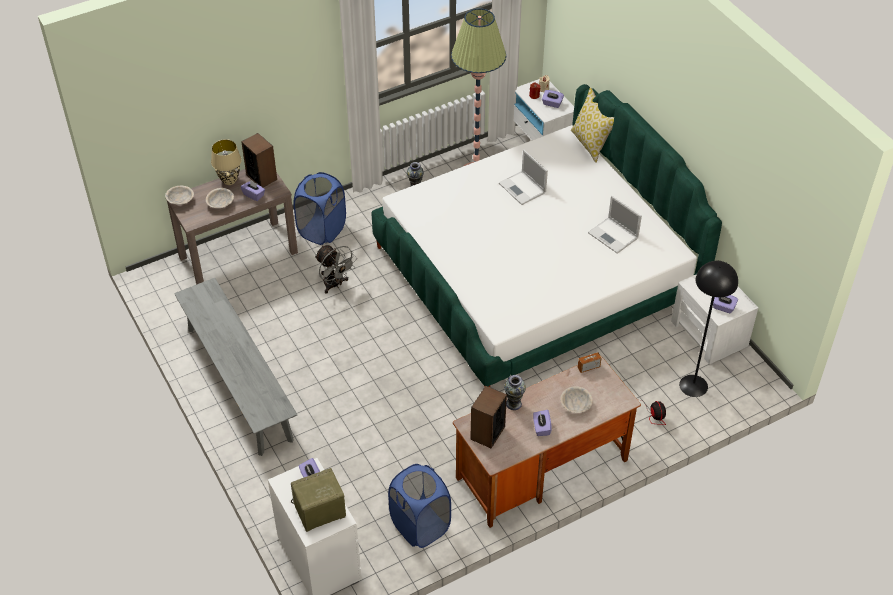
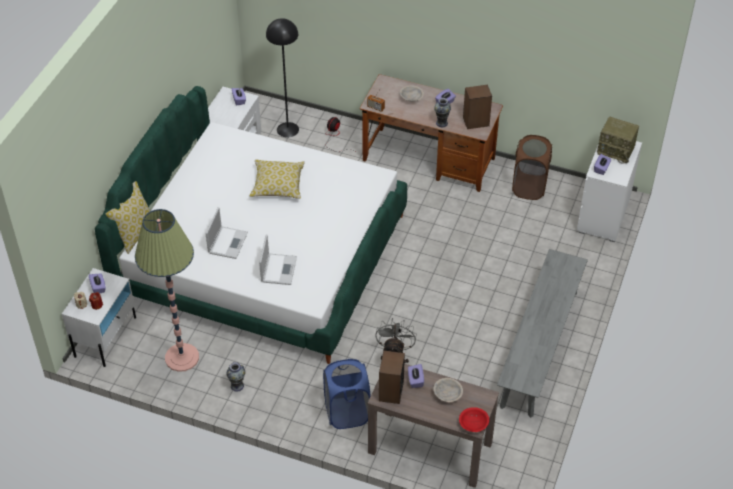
camera: 130 degrees left, 0 degrees up
(180, 200) = (473, 424): beige bowl -> red bowl
(229, 181) = (418, 409): beige table lamp -> none
(420, 526) = (529, 187): blue laundry basket -> brown laundry basket
(560, 253) = (277, 185): none -> pillow
(614, 236) = (231, 168): laptop -> laptop (279, 269)

